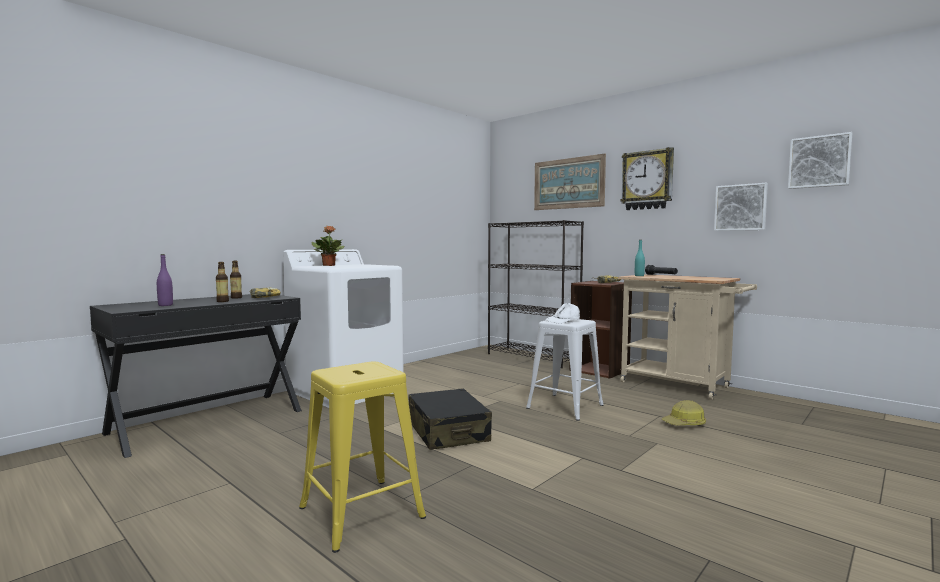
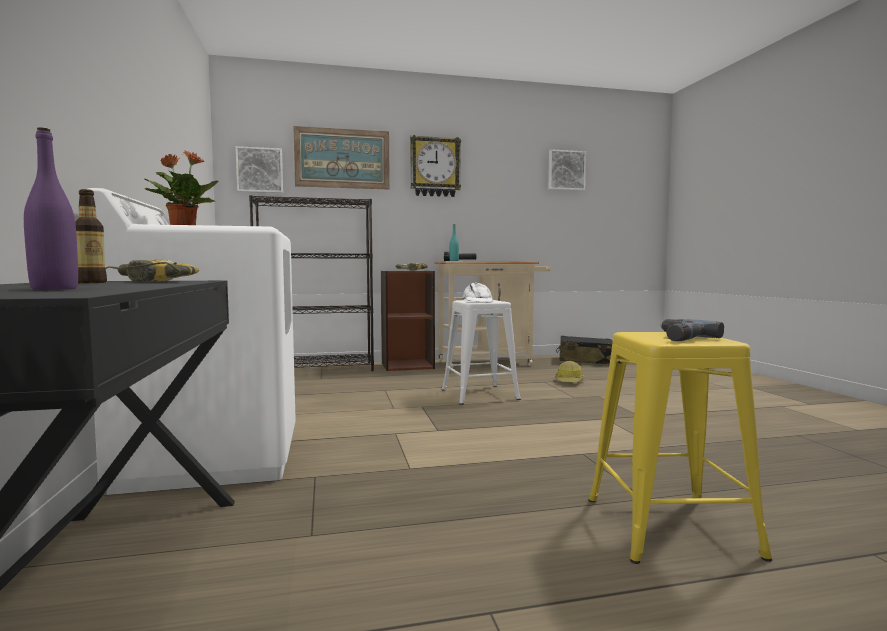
camera: 55 degrees left, 0 degrees up
(222, 301) = (135, 284): bottle -> none
(352, 372) = (678, 337): none -> power drill
(448, 432) = (479, 443): black suitcase -> black suitcase (585, 360)
(740, 207) = (515, 201): picture -> picture (260, 170)

